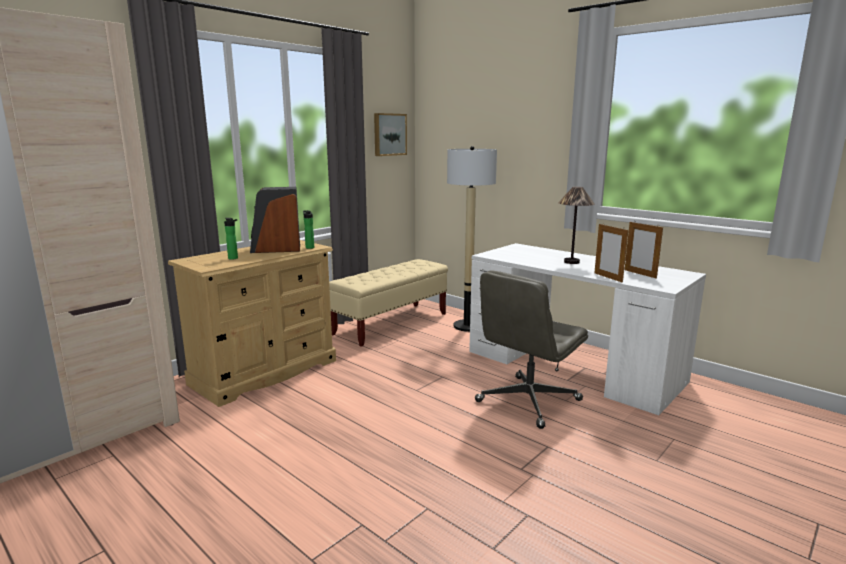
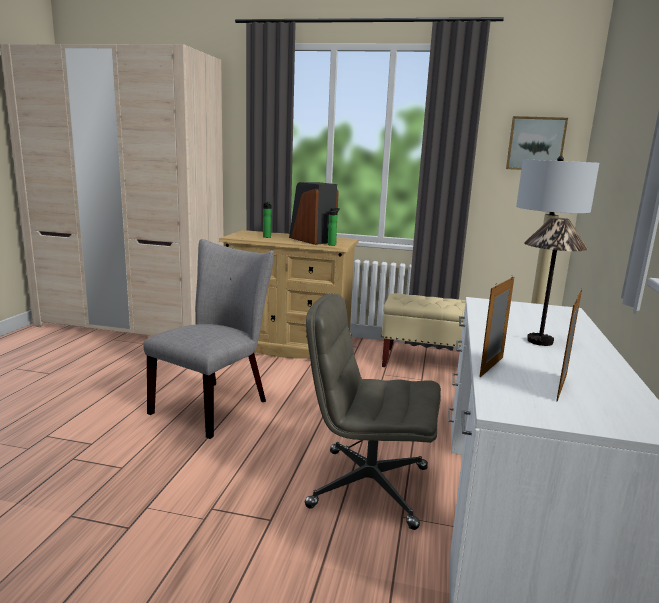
camera: 60 degrees right, 0 degrees up
(348, 435) = (215, 404): none -> grey chair

